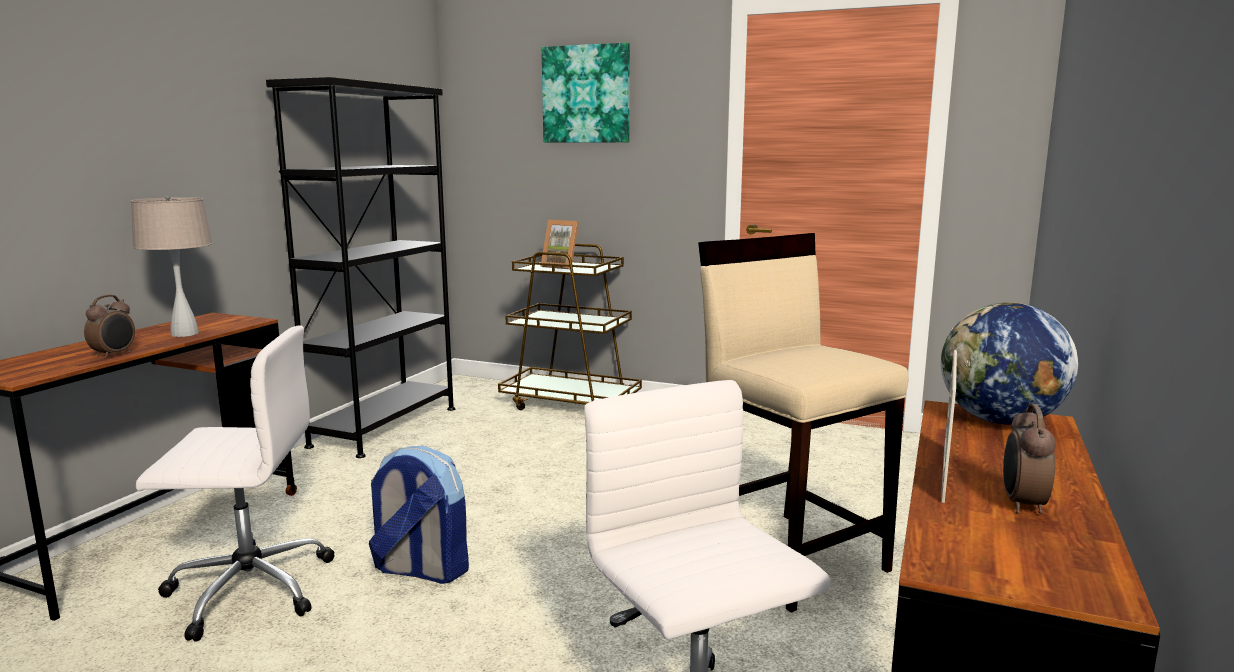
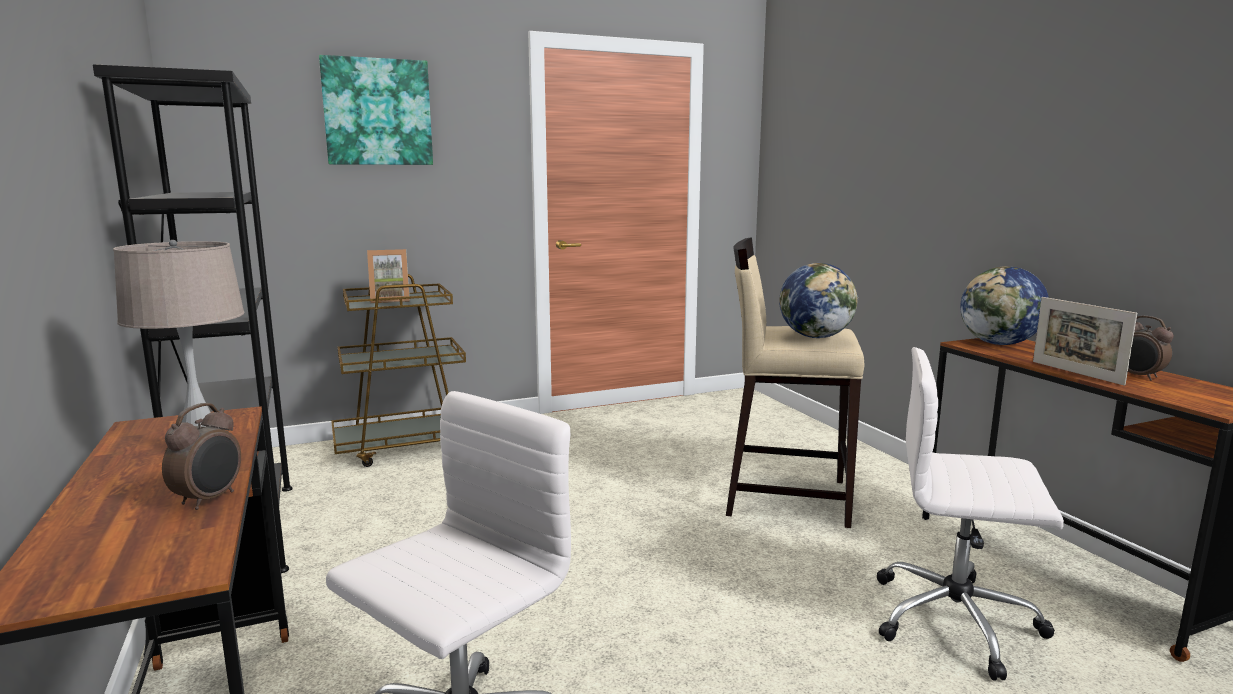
camera: 45 degrees left, 0 degrees up
(114, 355) = (210, 499): alarm clock -> alarm clock turned 45 degrees clockwise
(420, 570) = (585, 631): backpack -> none
(797, 362) = (816, 337): none -> globe

